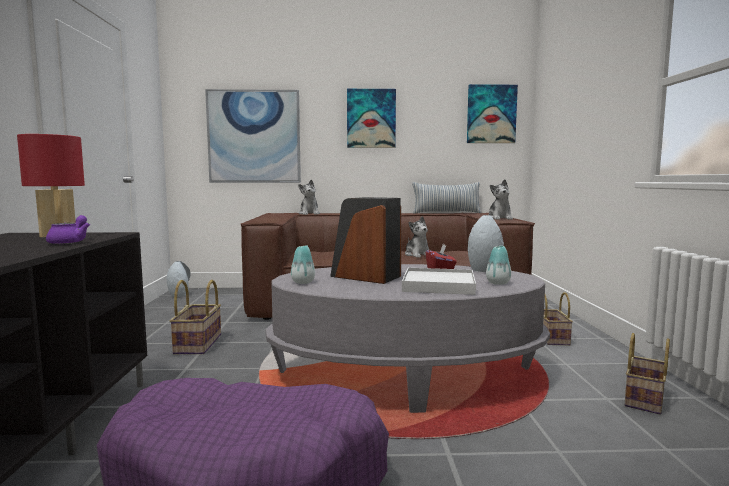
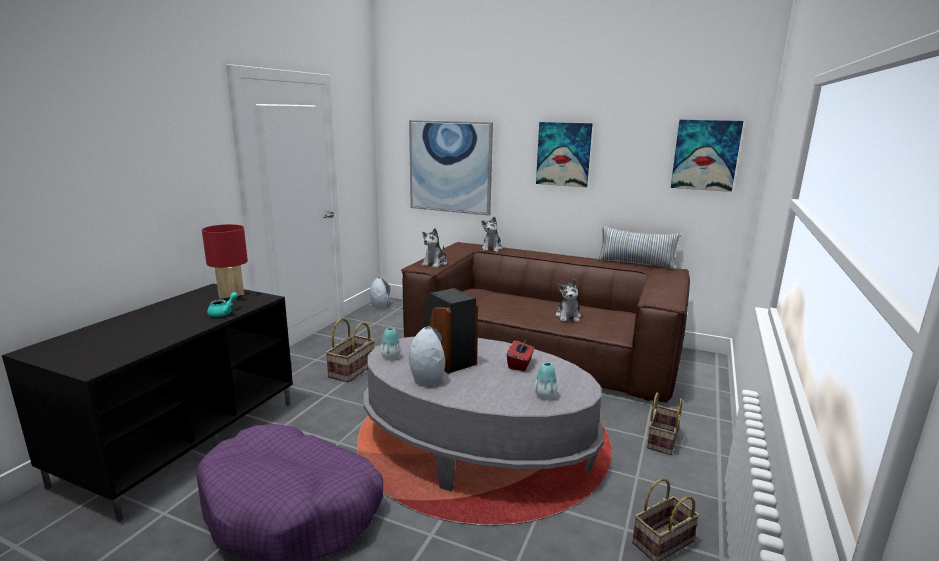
camera: 25 degrees right, 10 degrees up
(70, 242) = (223, 313): purple teapot -> turquoise teapot
(438, 285) = (488, 386): white tray -> none
(483, 270) = (565, 369): grey vase -> grey vase (427, 380)
(500, 218) = (665, 291): plush toy -> plush toy (435, 264)

